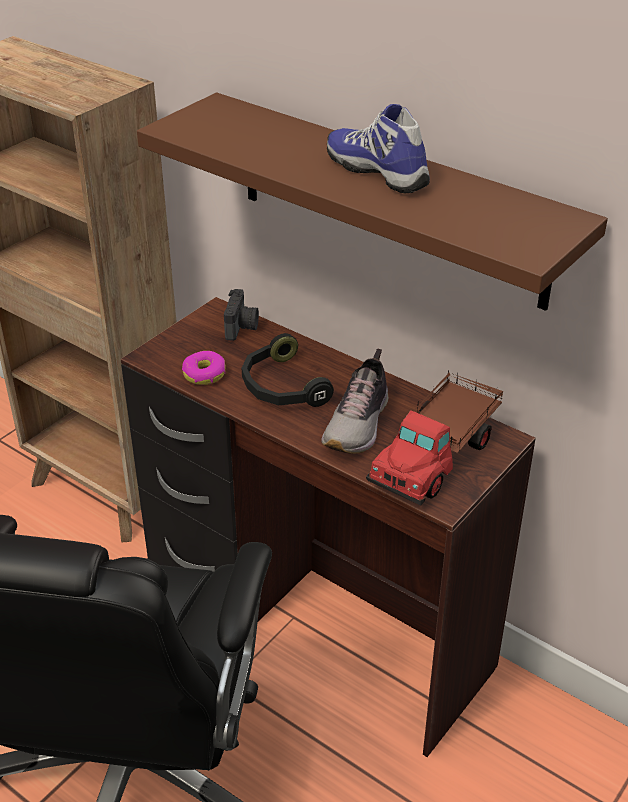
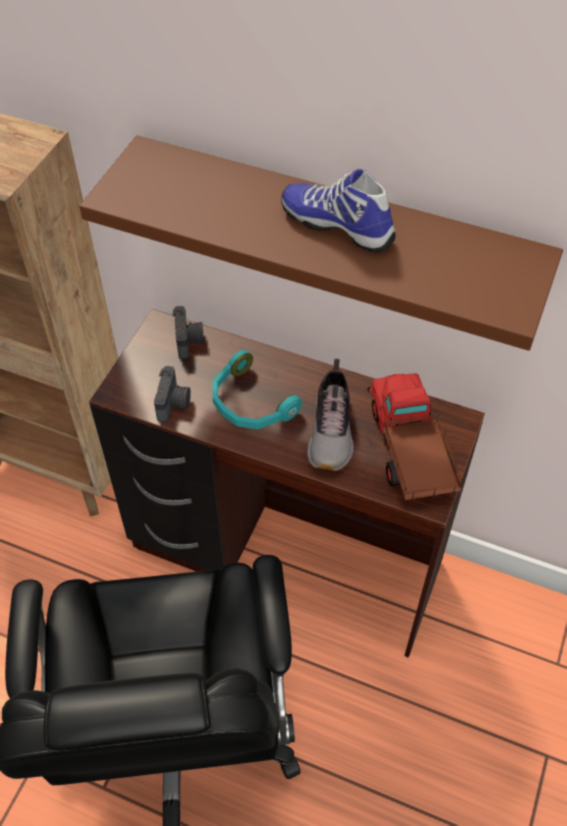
camera: 15 degrees left, 15 degrees up
(204, 374) = (174, 403): donut -> camera
(281, 387) = (249, 404): black headphones -> turquoise headphones
(437, 455) = (409, 451): toy truck -> toy truck turned 150 degrees clockwise

